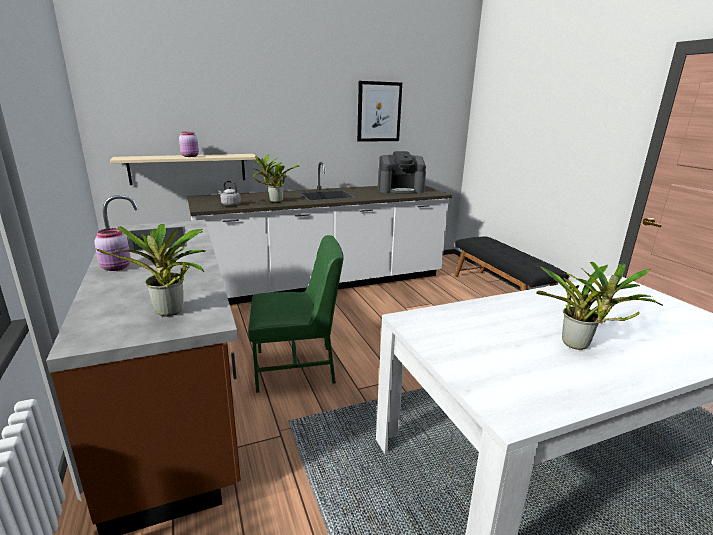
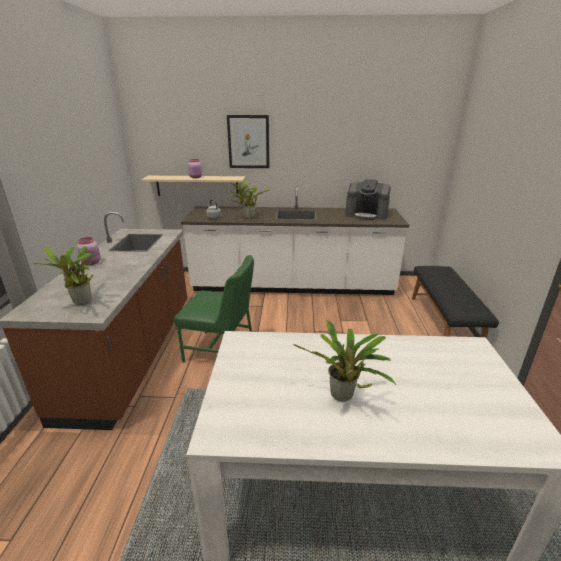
camera: 25 degrees right, 5 degrees up
(379, 112) = (357, 142): picture -> picture (248, 142)

